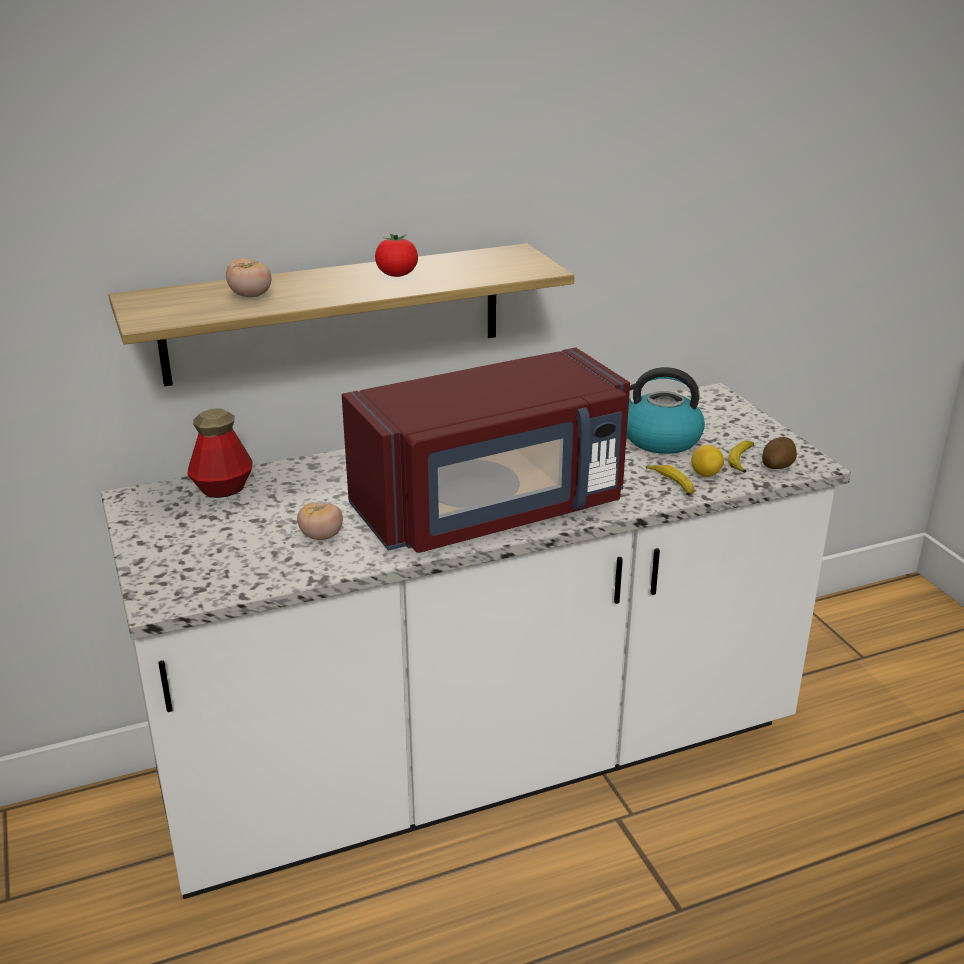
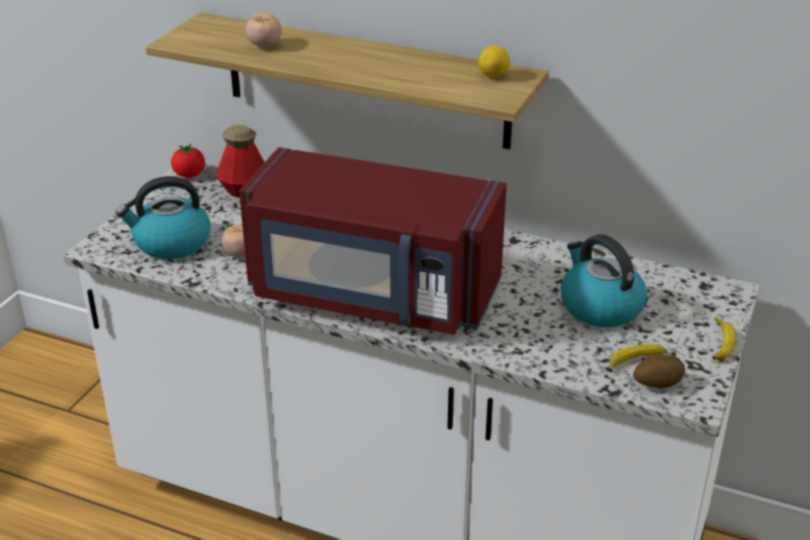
camera: 45 degrees right, 5 degrees up
(233, 561) = (171, 243): none -> kettle
(397, 275) = (387, 64): tomato -> tomato (189, 175)
(671, 484) = (536, 348): banana -> banana (720, 344)
(705, 474) = (579, 356): lemon -> lemon (493, 76)

